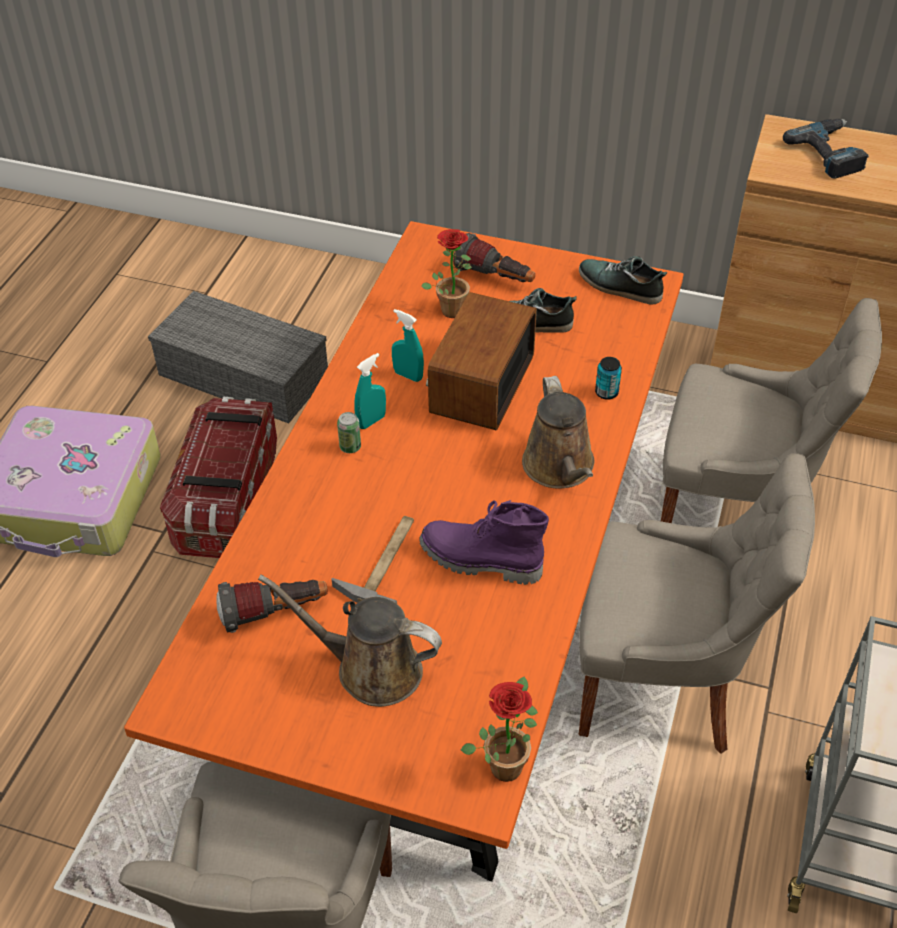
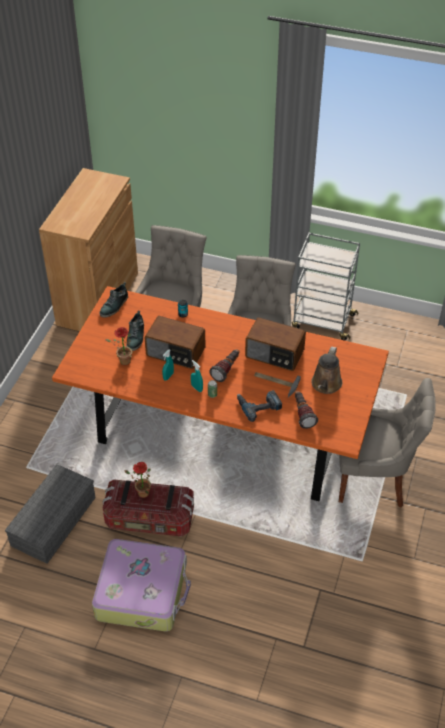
camera: 90 degrees left, 0 degrees up
(480, 562) = (274, 354): purple boot -> radio
(495, 278) = (103, 346): flashlight -> flashlight (227, 369)
(505, 761) = (360, 350): potted plant -> potted plant (141, 493)
(560, 468) = (226, 330): brown watering can -> none
(831, 153) = (74, 214): power drill -> power drill (258, 405)

